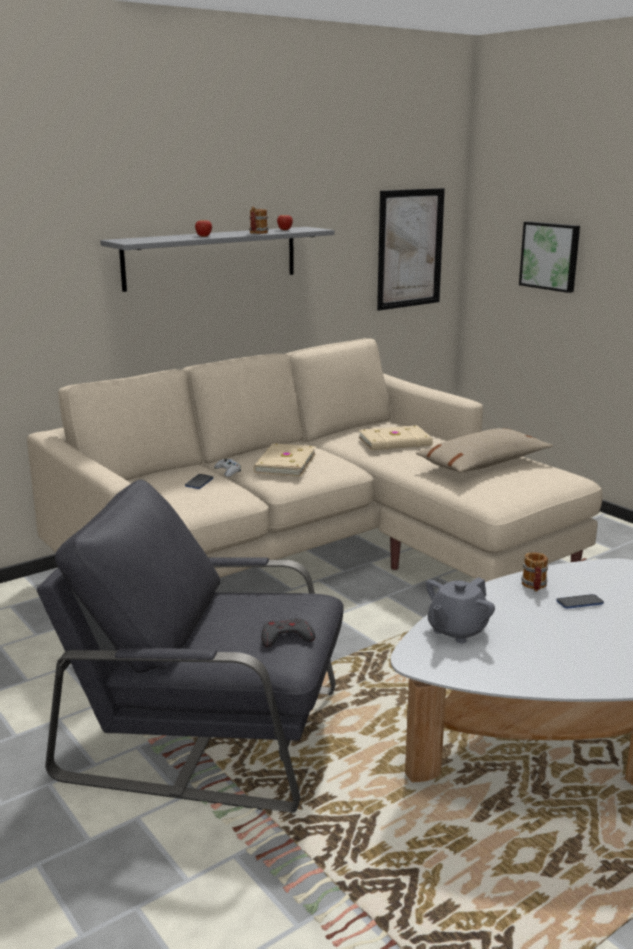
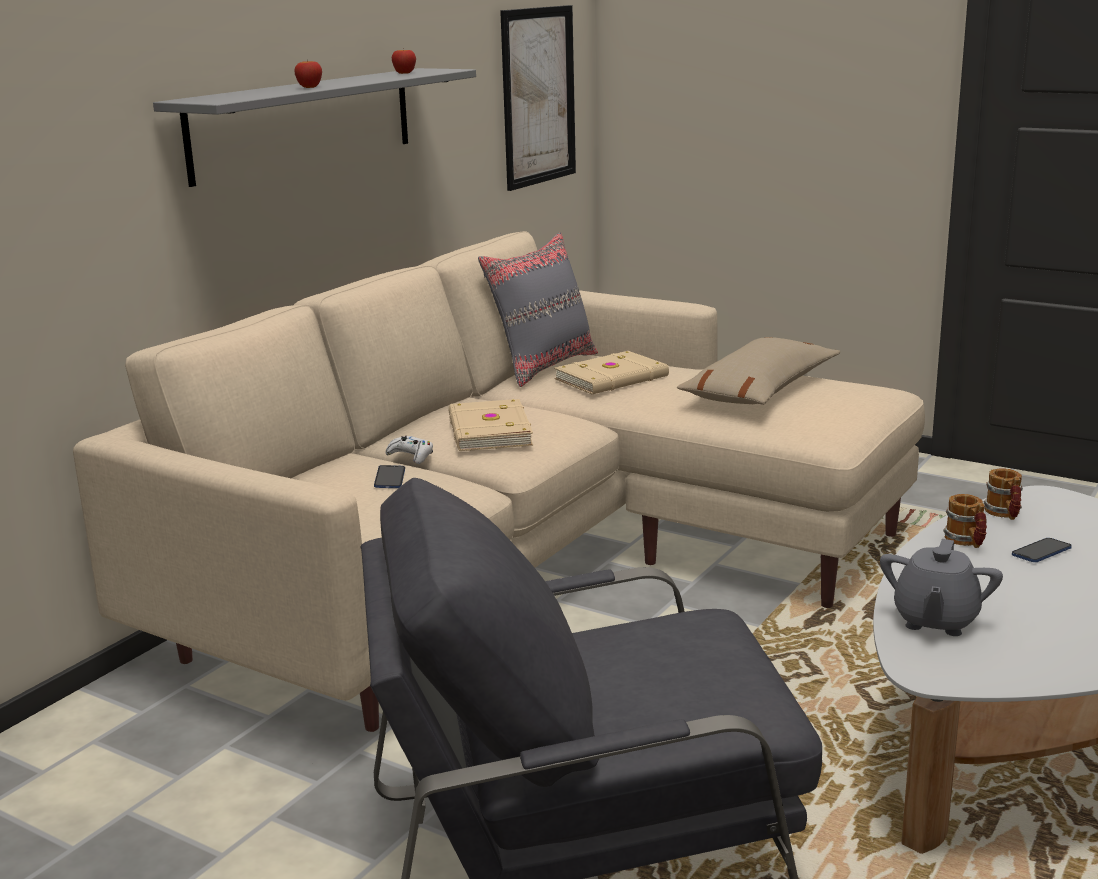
camera: 20 degrees left, 0 degrees up
(257, 233) = (378, 79): mug -> mug (1004, 514)
(286, 637) = (728, 681): grey game controller -> none
(362, 428) = (543, 366): none -> grey pillow
(550, 256) = (741, 93): picture -> none

